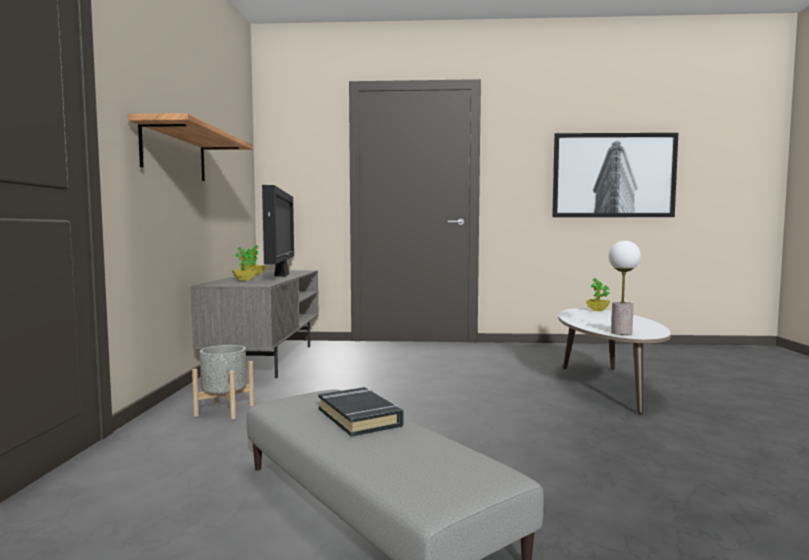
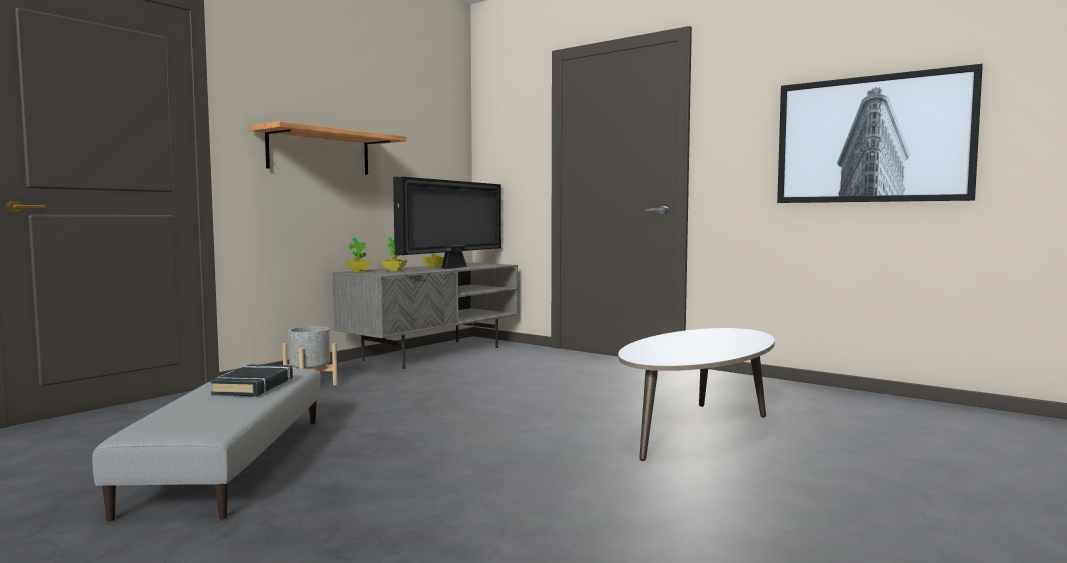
camera: 35 degrees right, 0 degrees up
(597, 310) = (747, 333): potted plant -> potted plant (358, 271)
(621, 333) = (643, 355): table lamp -> none

